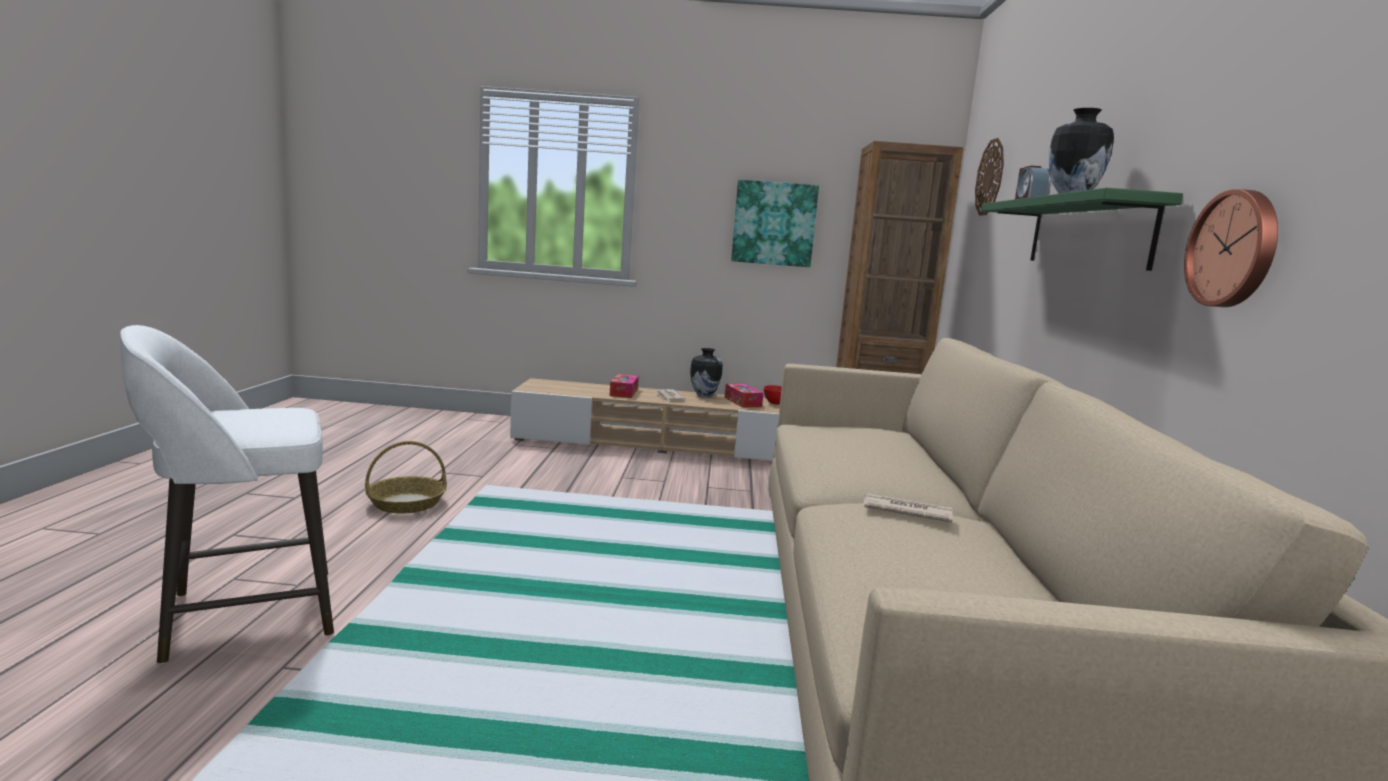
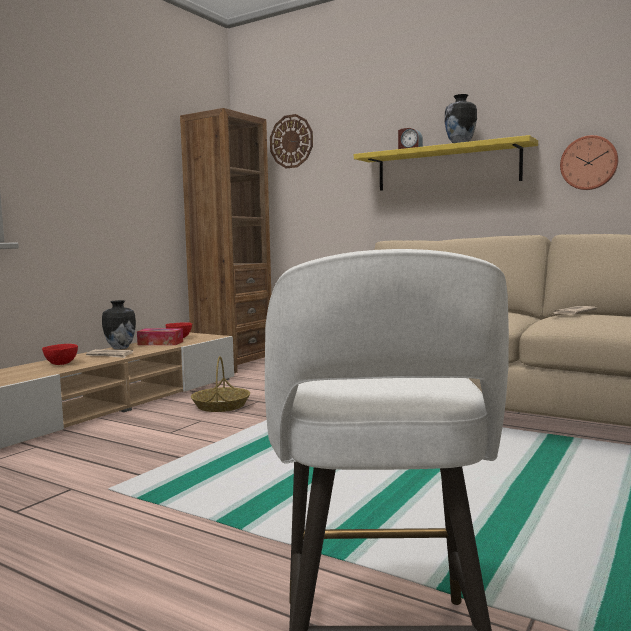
camera: 60 degrees left, 5 degrees down
(407, 503) = (105, 538): basket -> basket (221, 406)
(624, 392) = (61, 364): tissue box -> red bowl
(774, 223) = (128, 177): picture -> none
(1087, 233) = (446, 167): green shelf -> yellow shelf

